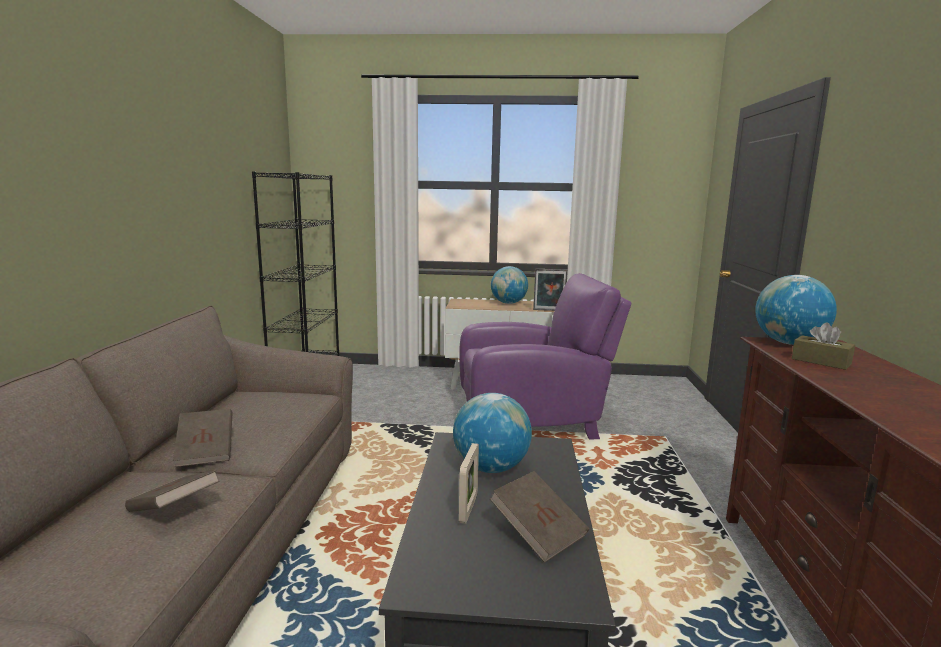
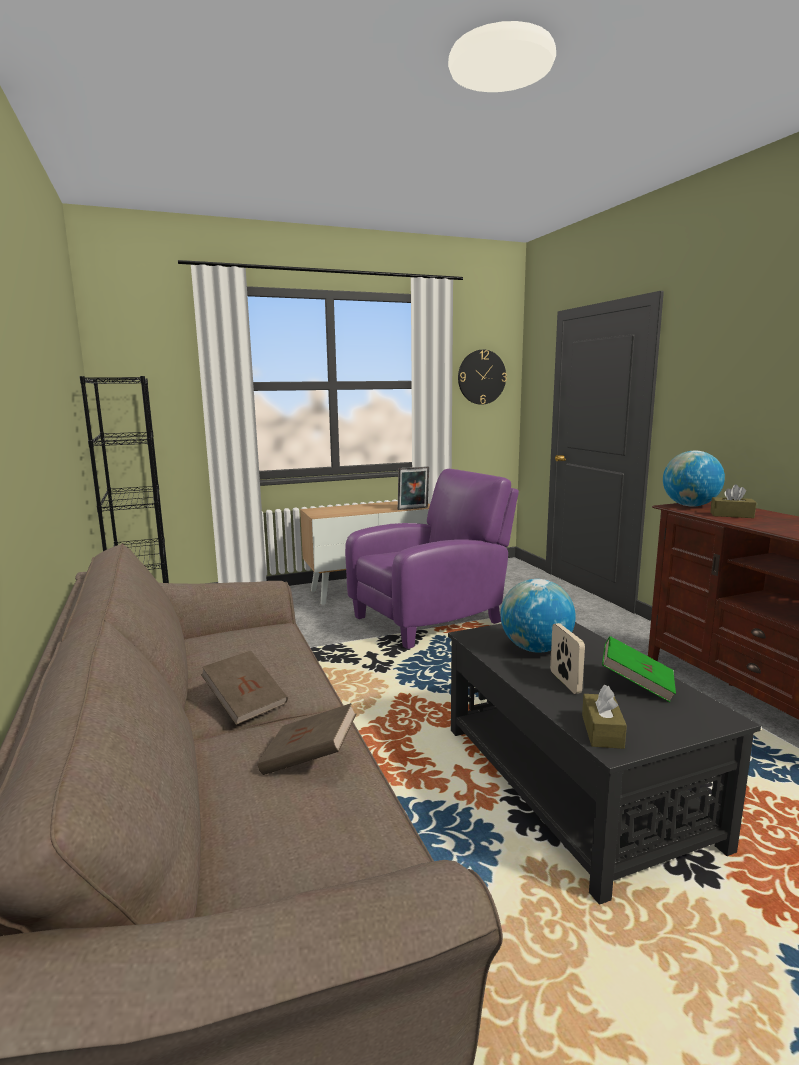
camera: 25 degrees left, 0 degrees up
(428, 568) = (602, 731): none -> brown tissue box
(508, 303) = (365, 506): globe -> none
(538, 533) = (636, 684): brown book -> green book
(658, 181) = (481, 377): none -> wall clock

